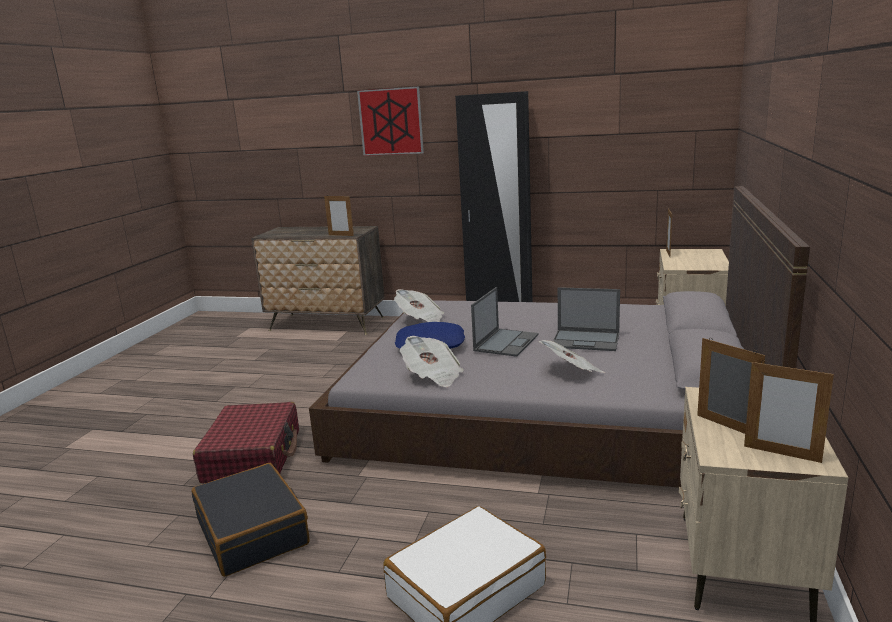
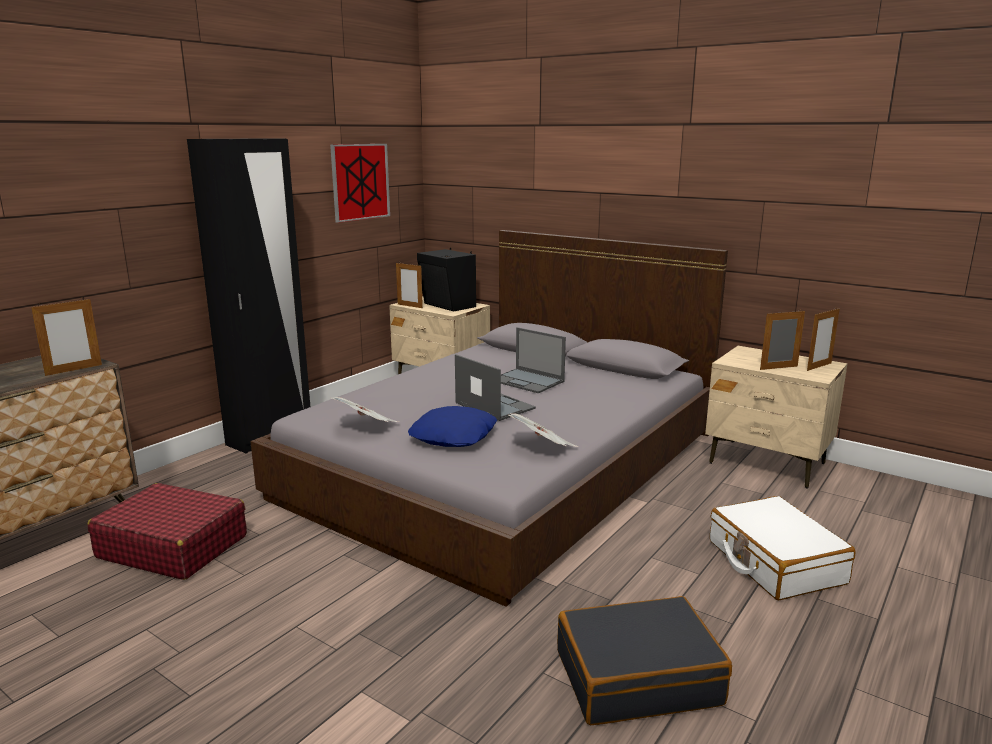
camera: 70 degrees left, 0 degrees up
(253, 456) = (442, 663): red suitcase -> red suitcase (172, 546)
(391, 121) = (75, 175): picture -> picture (360, 182)
(571, 372) = (589, 399): newspaper -> none
(586, 340) = (528, 381): laptop -> laptop turned 90 degrees clockwise
(696, 261) = (448, 305): none -> black speaker

